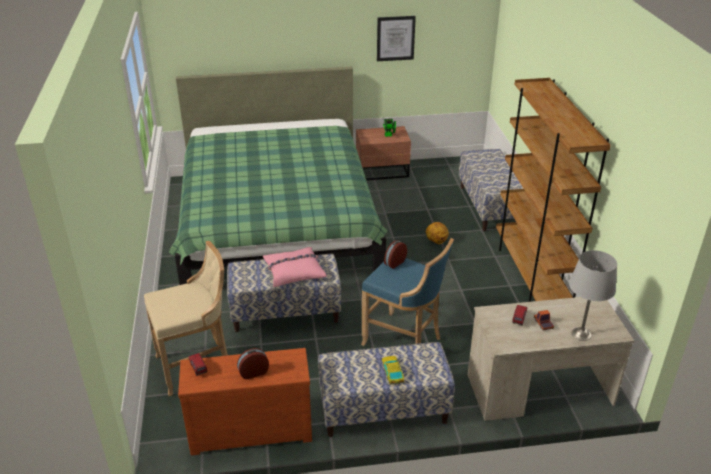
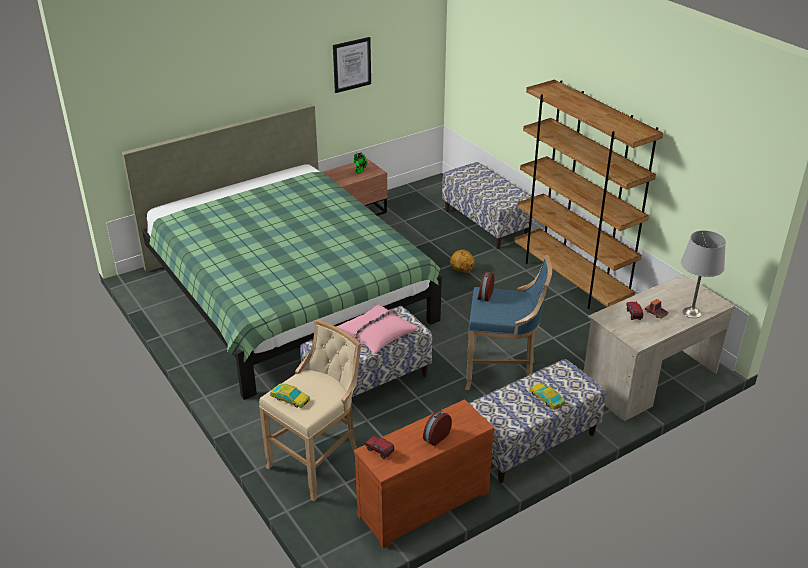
camera: 25 degrees left, 0 degrees up
(164, 301) = (290, 399): none -> toy car

